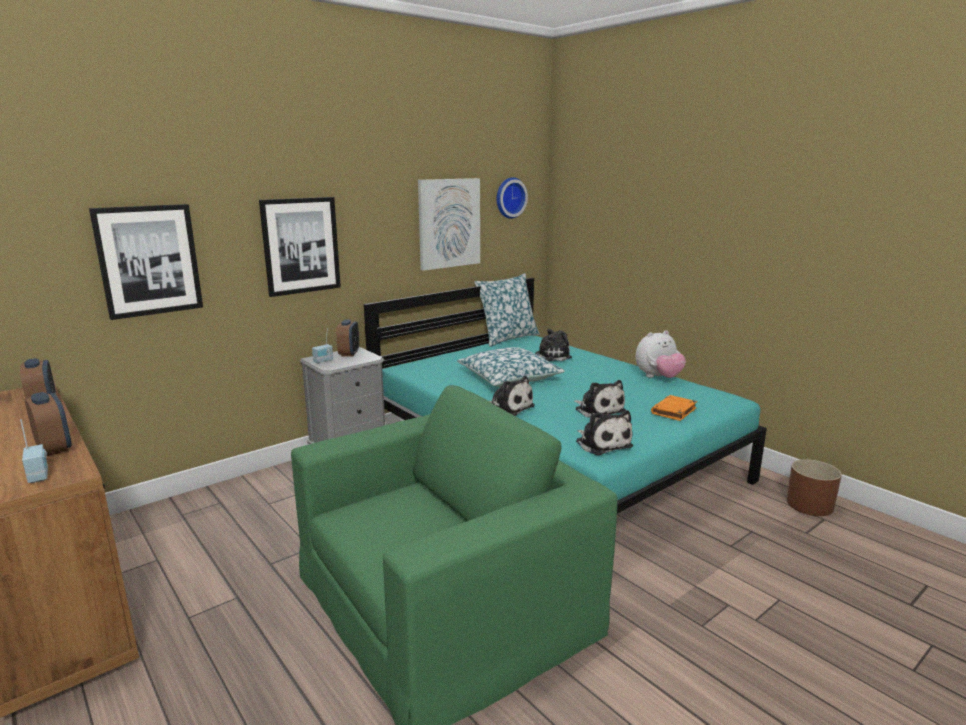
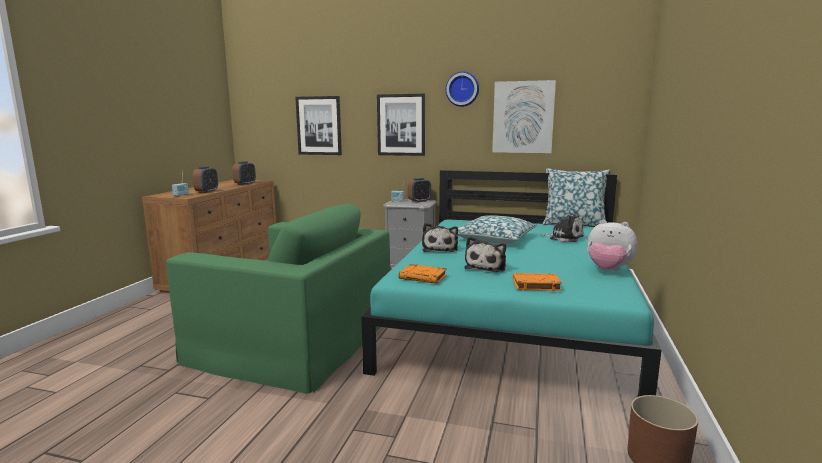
camera: 55 degrees right, 5 degrees down
(509, 198) = (594, 98): wall clock -> wall clock (462, 89)
(602, 443) = (423, 277): plush toy -> orange book

